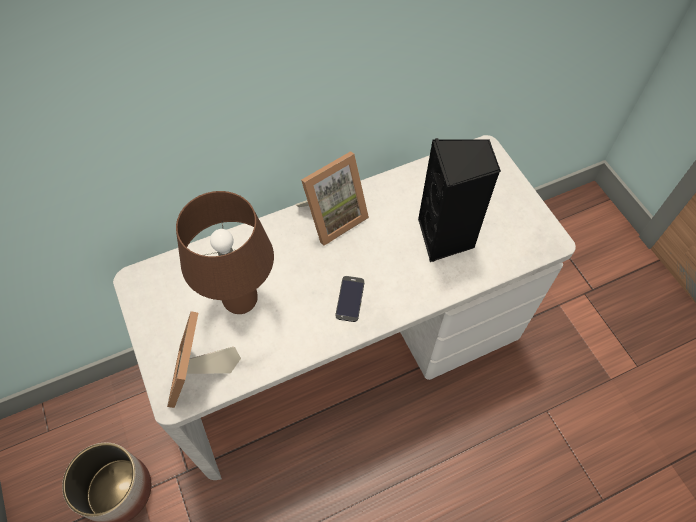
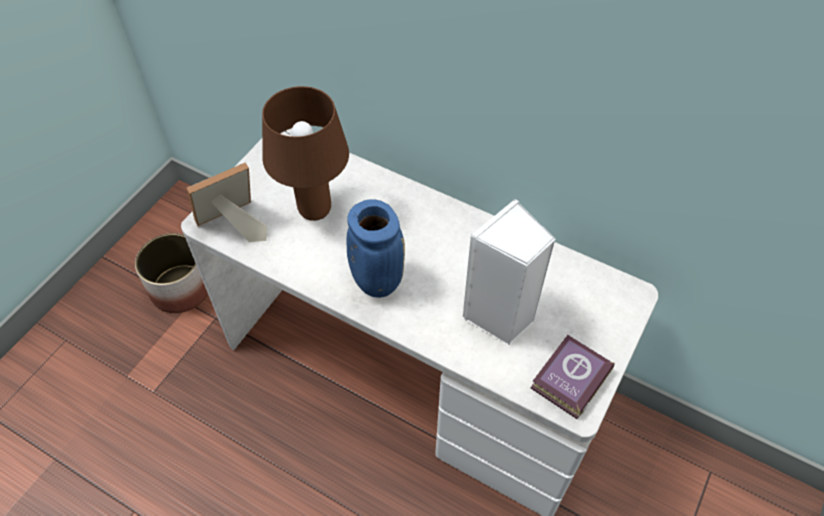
camera: 55 degrees right, 5 degrees down
(332, 217) = (445, 221): picture frame -> none
(350, 298) = (375, 280): phone -> blue vase
(446, 238) = (500, 317): black speaker -> white speaker
(526, 231) = (568, 380): none -> book

